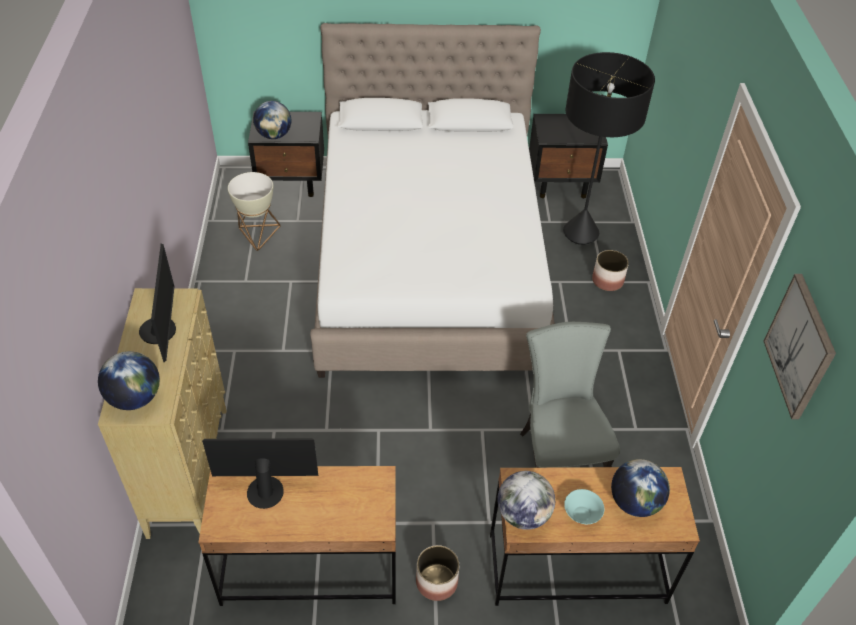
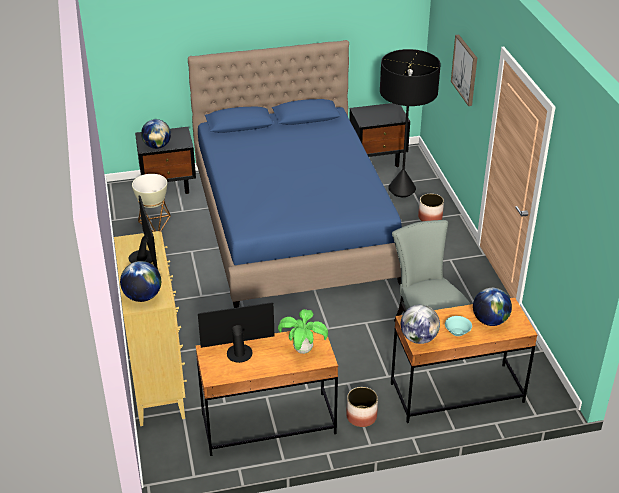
camera: 10 degrees left, 10 degrees down
(354, 504) = (303, 350): none -> potted plant
(429, 261) = (294, 223): white bed -> blue bed
(800, 346) = (573, 191): picture -> picture (465, 69)

